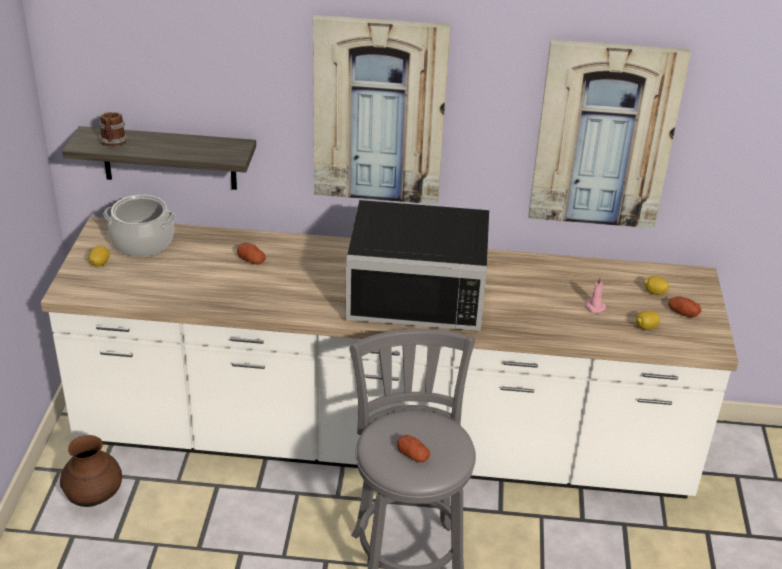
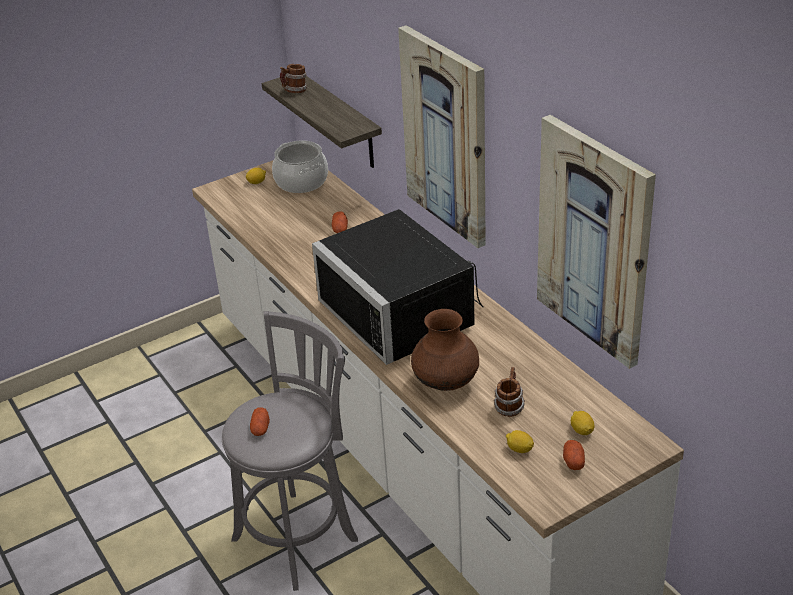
camera: 55 degrees right, 0 degrees up
(94, 497) = (200, 360): brown vase -> brown vase (446, 383)
(594, 306) = (509, 407): pink candle -> mug

